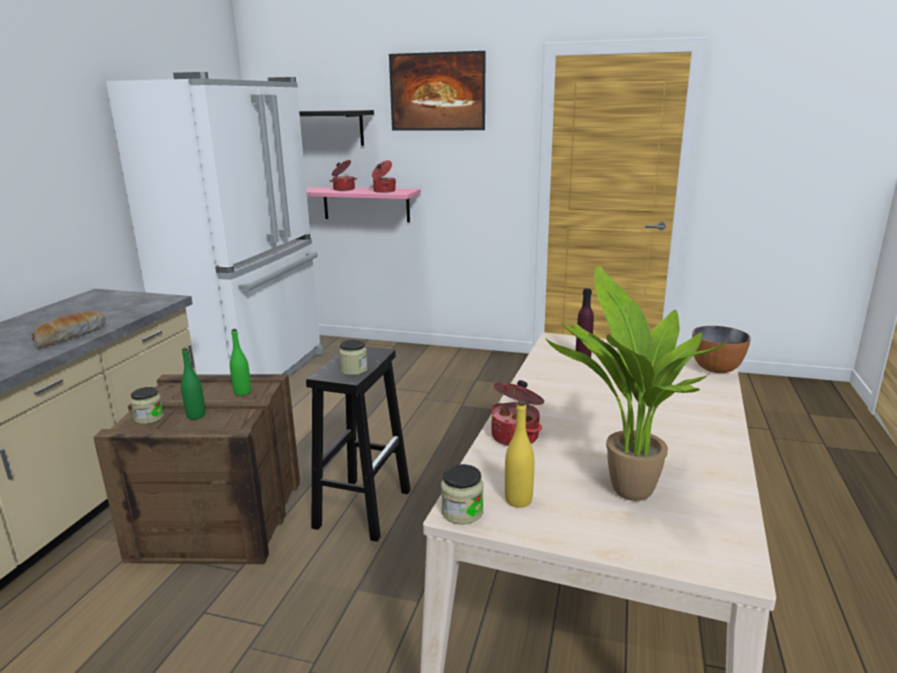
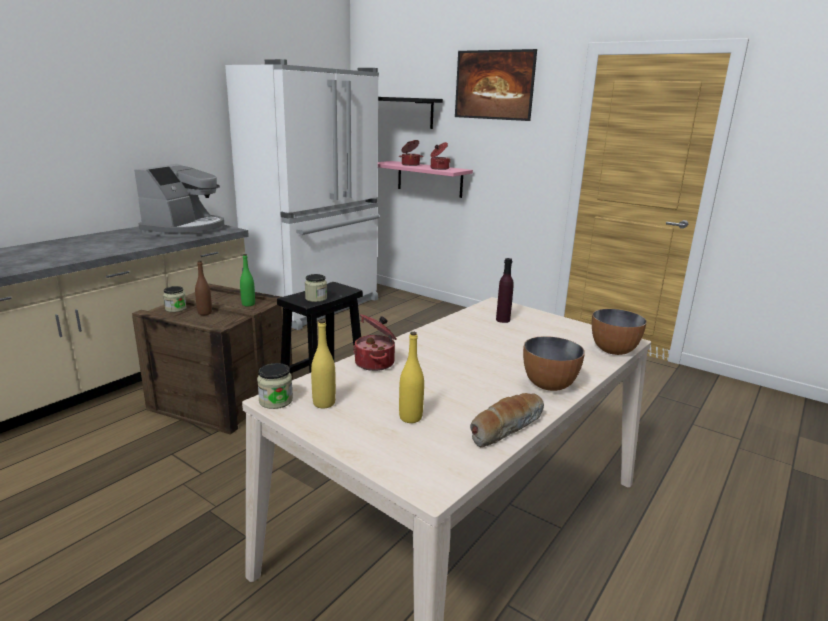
camera: 20 degrees right, 0 degrees up
(70, 336) = (146, 243): bread -> bread (506, 427)
(103, 307) = (185, 229): none -> coffee machine
(196, 415) = (205, 313): green bottle -> brown bottle
(624, 492) = (410, 417): potted plant -> yellow bottle
(706, 420) = (549, 385): none -> bowl

